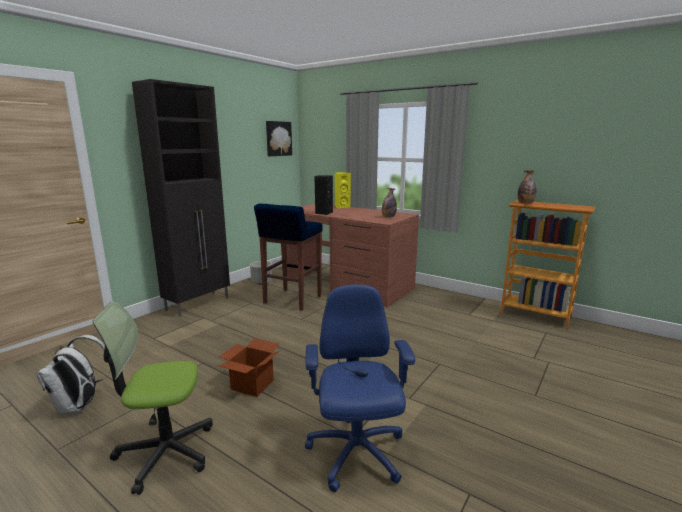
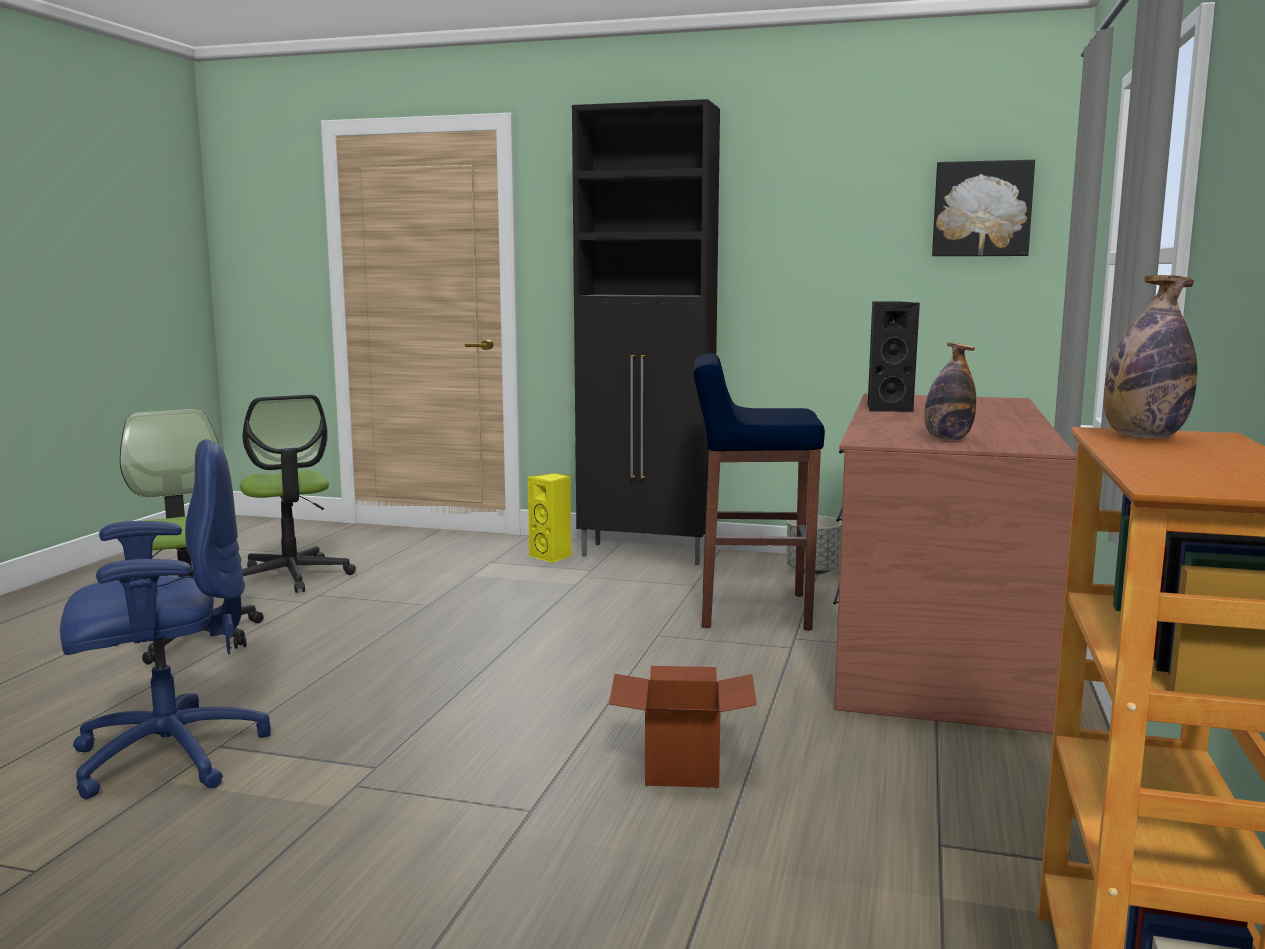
camera: 70 degrees right, 5 degrees down
(79, 406) = (291, 577): white backpack -> office chair
(252, 385) = (368, 648): cardboard box -> cardboard box (682, 768)
(341, 207) = (1015, 410): yellow speaker -> yellow speaker (552, 557)

